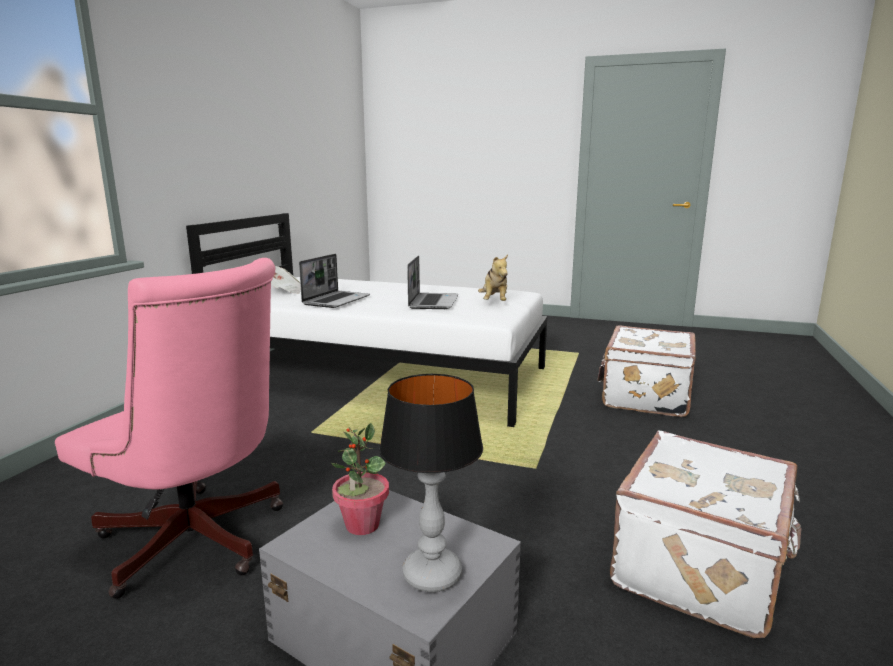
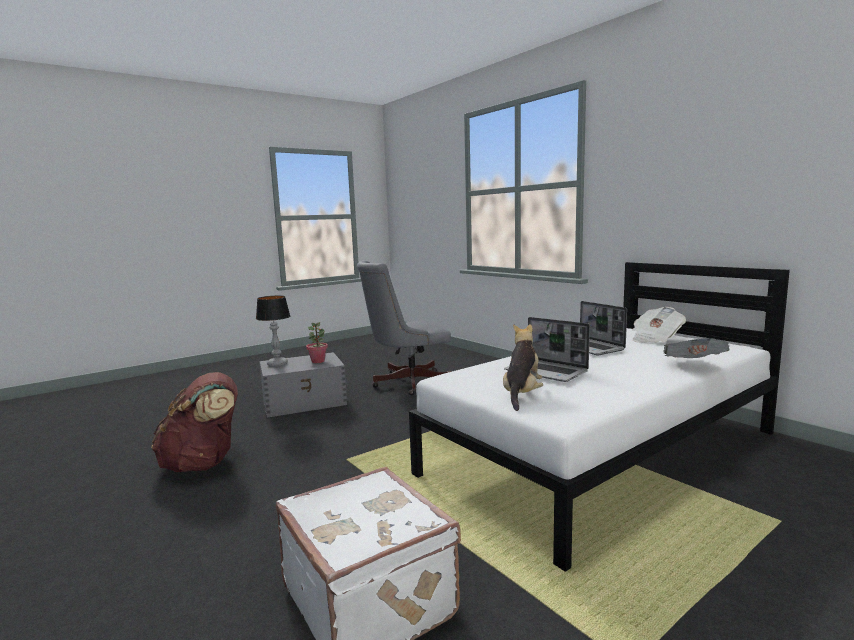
camera: 125 degrees right, 5 degrees down
(197, 544) = (406, 383): pink office chair -> grey office chair
(372, 281) = (693, 365): none -> newspaper
(494, 302) = (522, 394): plush toy -> plush toy turned 75 degrees clockwise
(702, 569) = (203, 463): white suitcase -> brown backpack

